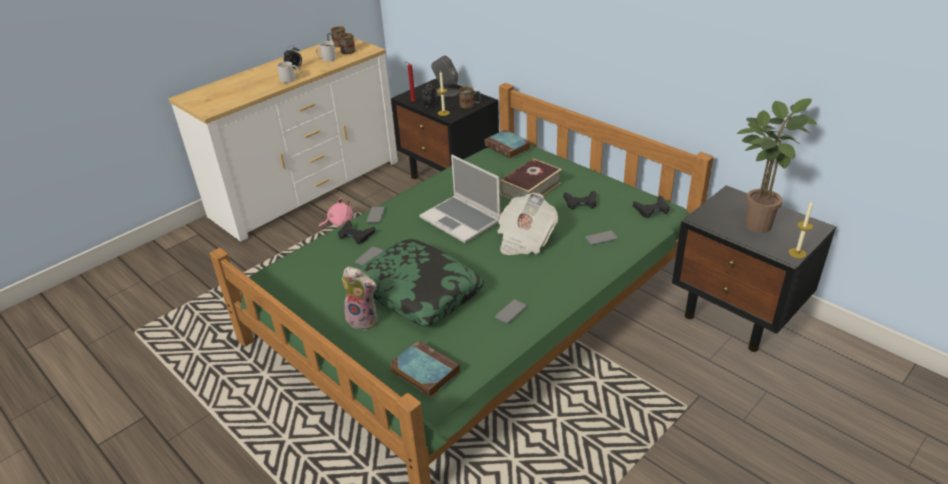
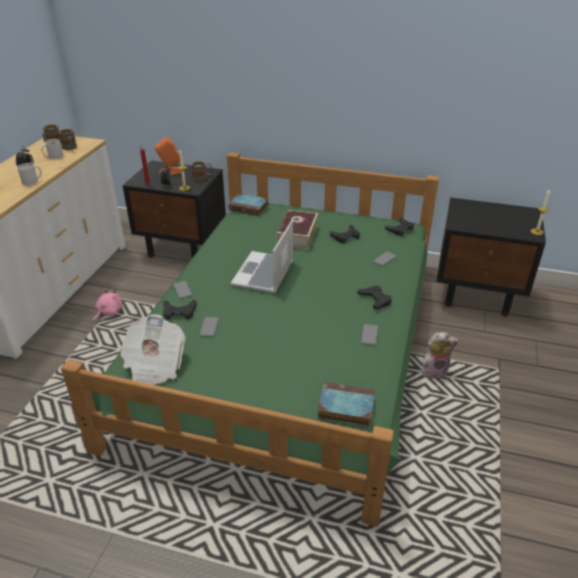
camera: 30 degrees left, 0 degrees up
(364, 319) = (253, 382): plush toy -> plush toy (434, 371)
(419, 291) = (280, 342): pillow -> none
(446, 92) = (170, 171): grey speaker -> orange speaker
(462, 220) = (264, 274): laptop -> laptop turned 90 degrees clockwise
(524, 239) = (328, 275): newspaper -> newspaper (154, 365)
(550, 278) = (375, 300): none -> black game controller
(756, 222) = (493, 218): potted plant -> none

